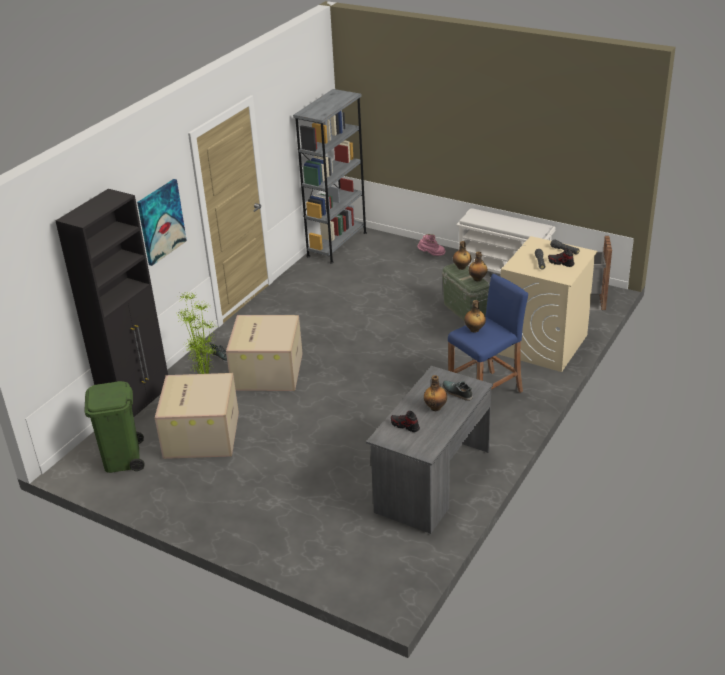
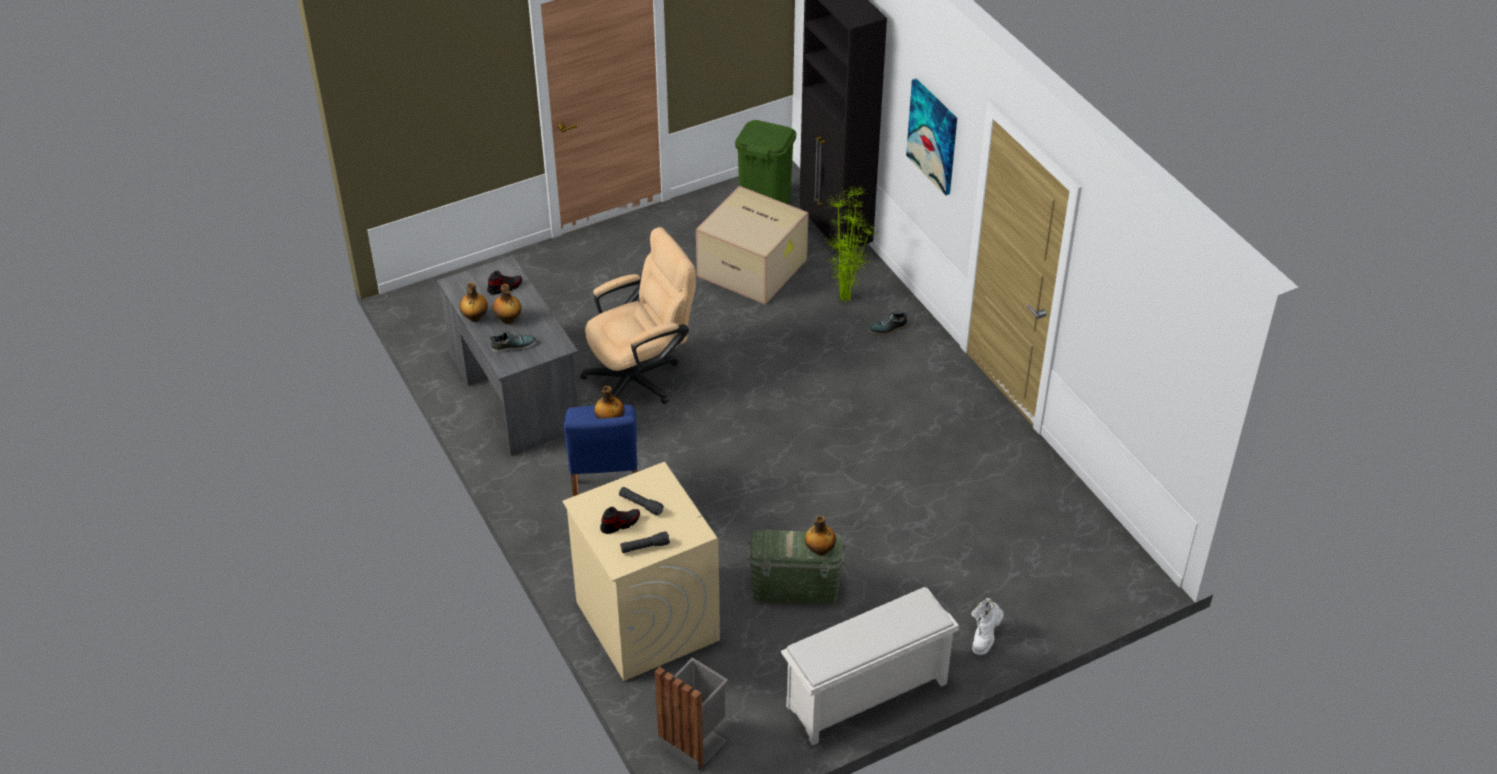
camera: 120 degrees right, 10 degrees up
(267, 371) = (825, 352): cardboard box -> none
(337, 244) = (1103, 545): grey bookcase -> none
(360, 432) = (641, 377): none -> beige office chair
(431, 254) = (985, 637): pink boot -> white boot
(478, 279) = (775, 550): bottle -> bottle (475, 318)

